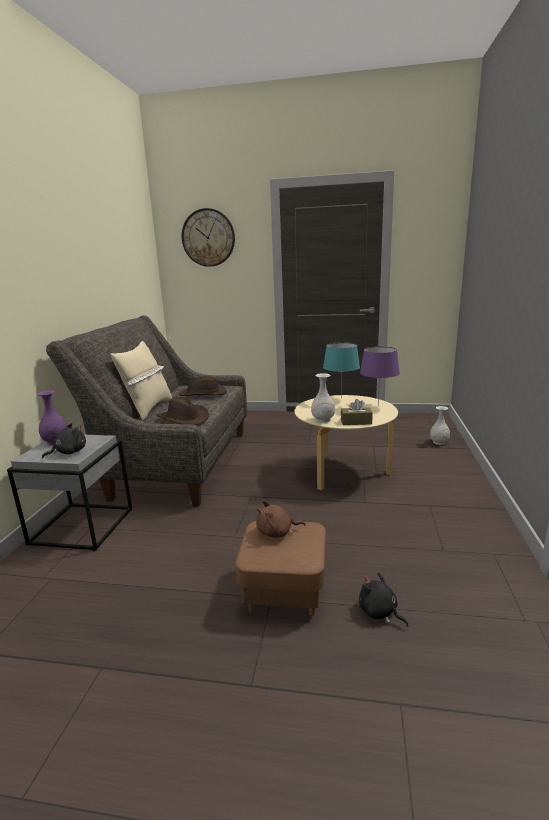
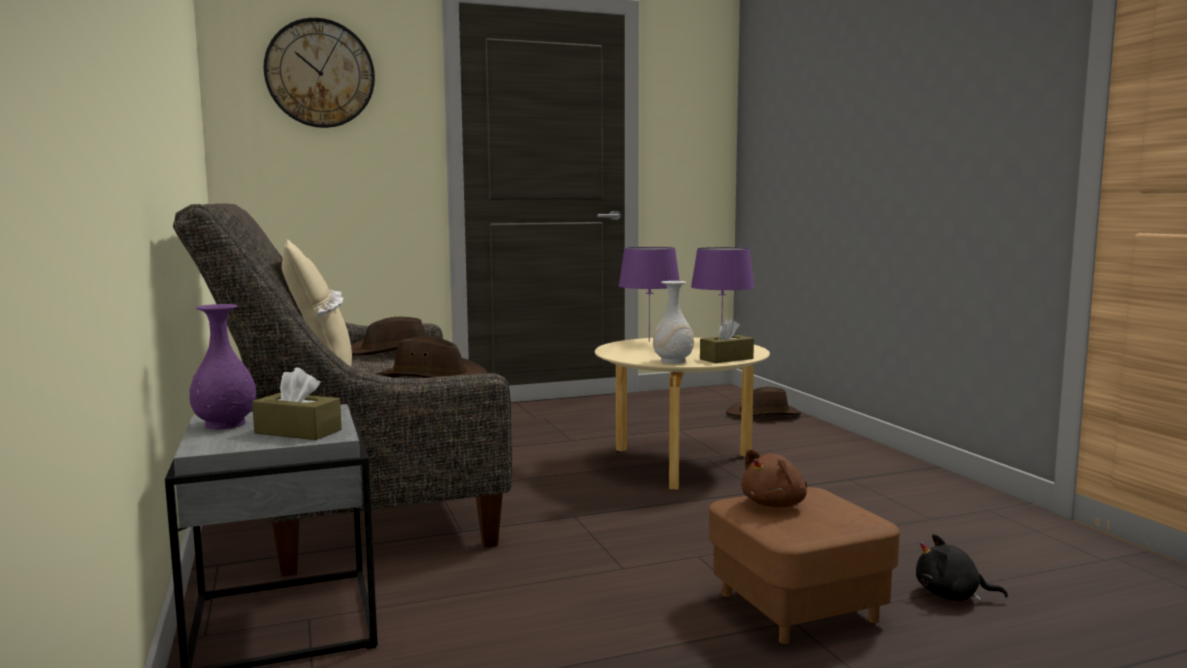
camera: 30 degrees left, 10 degrees down
(69, 452) = (298, 431): black plush toy -> brown tissue box
(340, 398) = (648, 341): turquoise table lamp -> purple table lamp
(439, 442) = (764, 414): white vase -> brown hat

